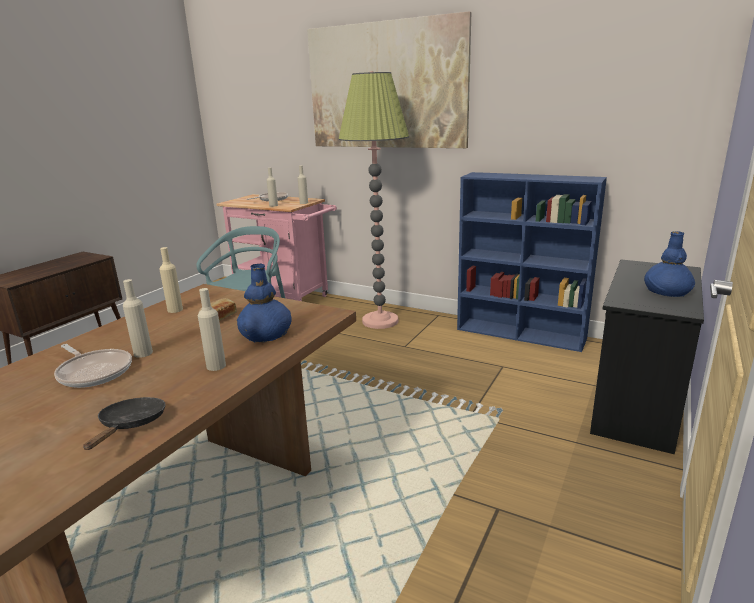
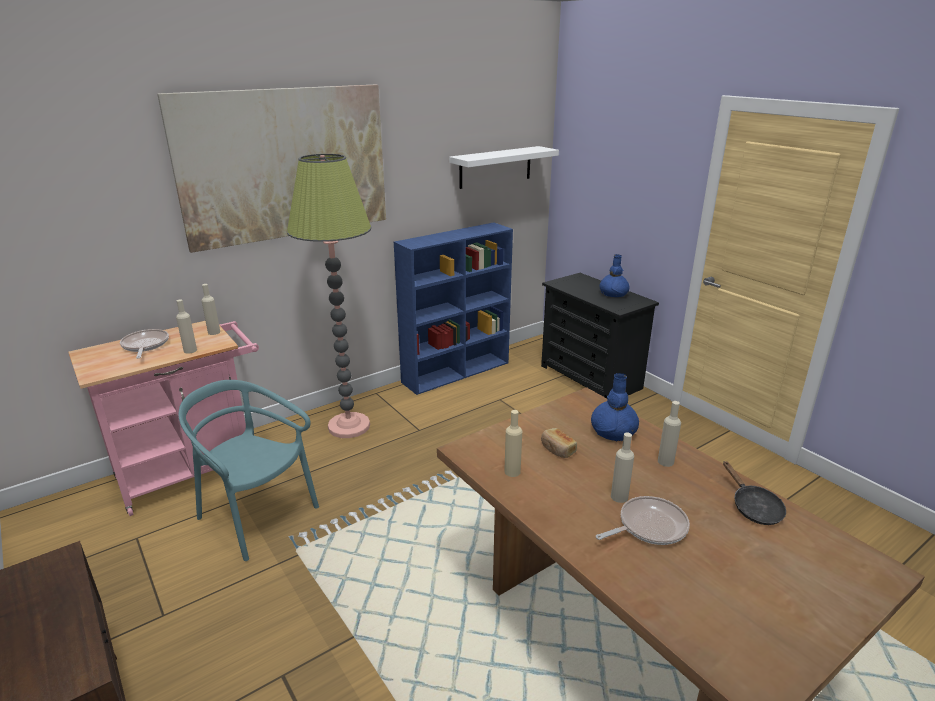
camera: 65 degrees left, 5 degrees up
(131, 425) = (753, 507): black frying pan -> black frying pan turned 135 degrees counterclockwise
(621, 108) = (495, 167): none -> white shelf

